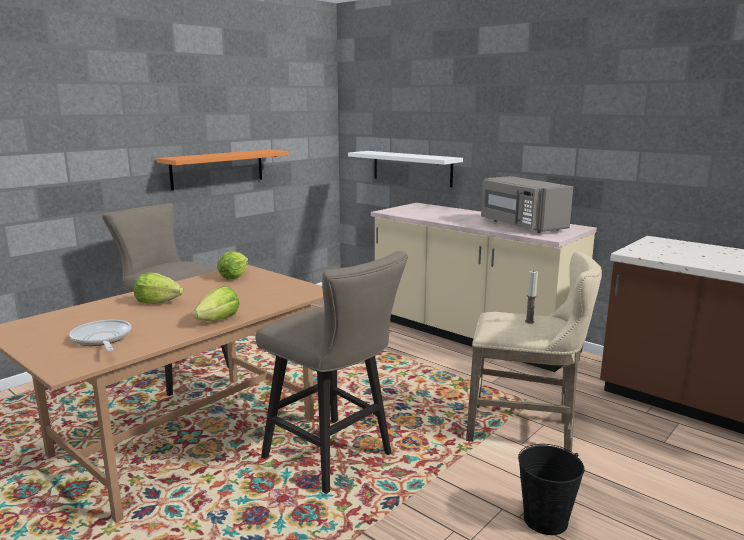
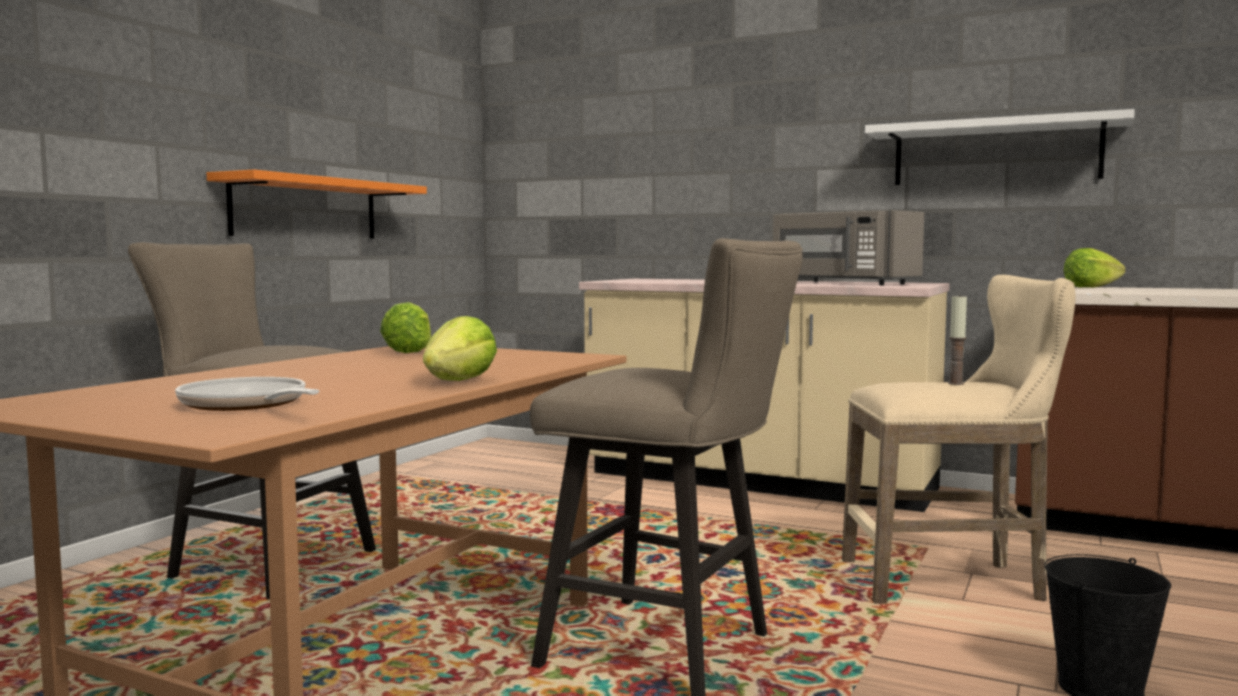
camera: 15 degrees left, 10 degrees down
(158, 302) = (301, 373): lettuce -> lettuce (1090, 287)
(412, 168) = (623, 224): white shelf -> white shelf (995, 153)

